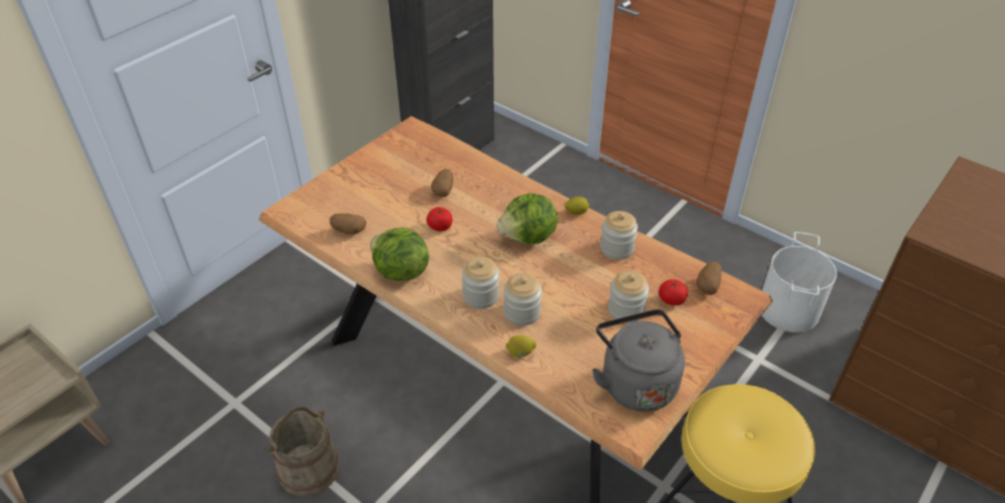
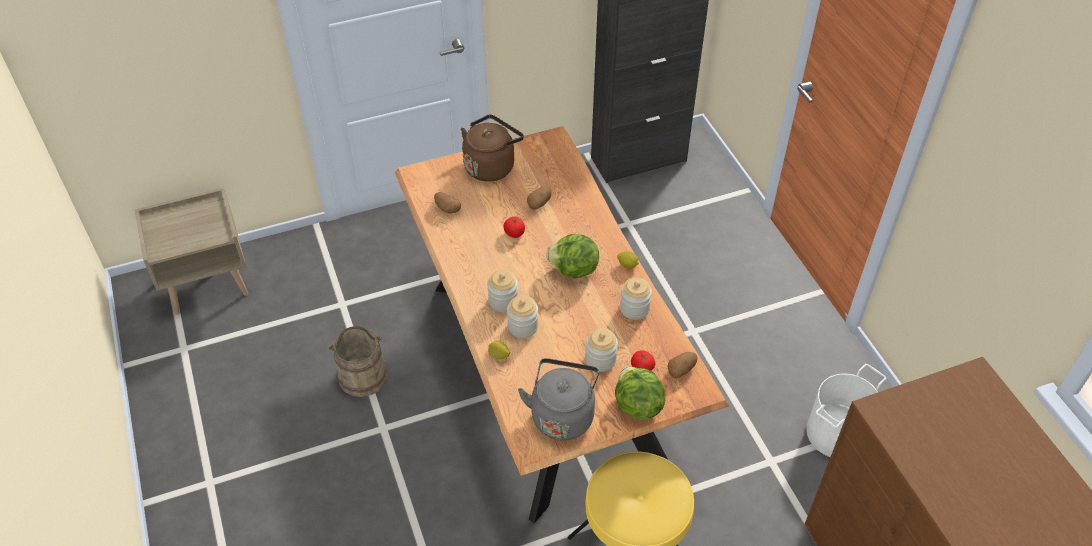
camera: 30 degrees right, 5 degrees up
(366, 174) = (491, 166): none -> brown kettle
(400, 272) = (460, 257): lettuce -> lettuce (637, 406)

